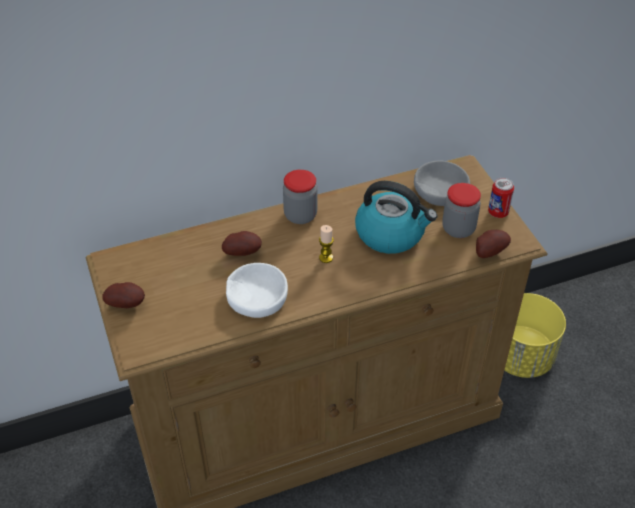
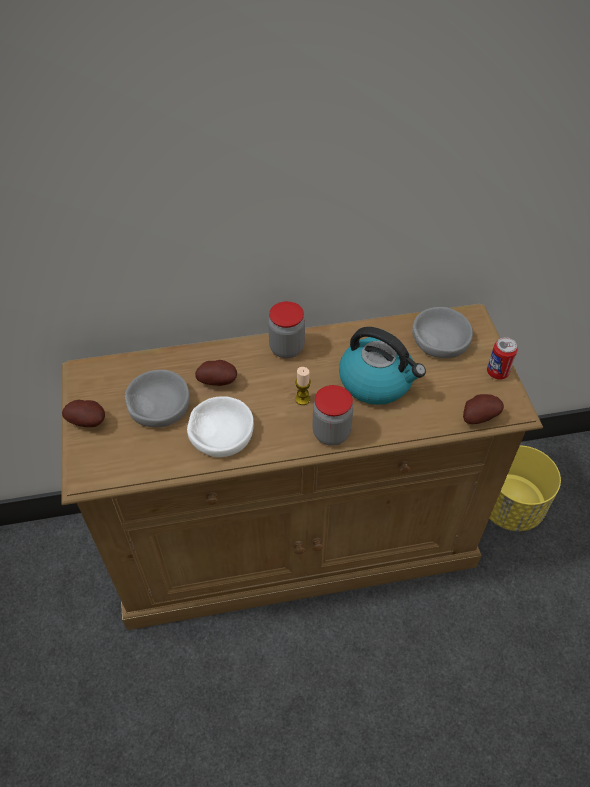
camera: 10 degrees right, 5 degrees up
(191, 280) = (159, 405): none -> grey bowl
(458, 229) = (450, 386): jar -> jar (331, 433)

